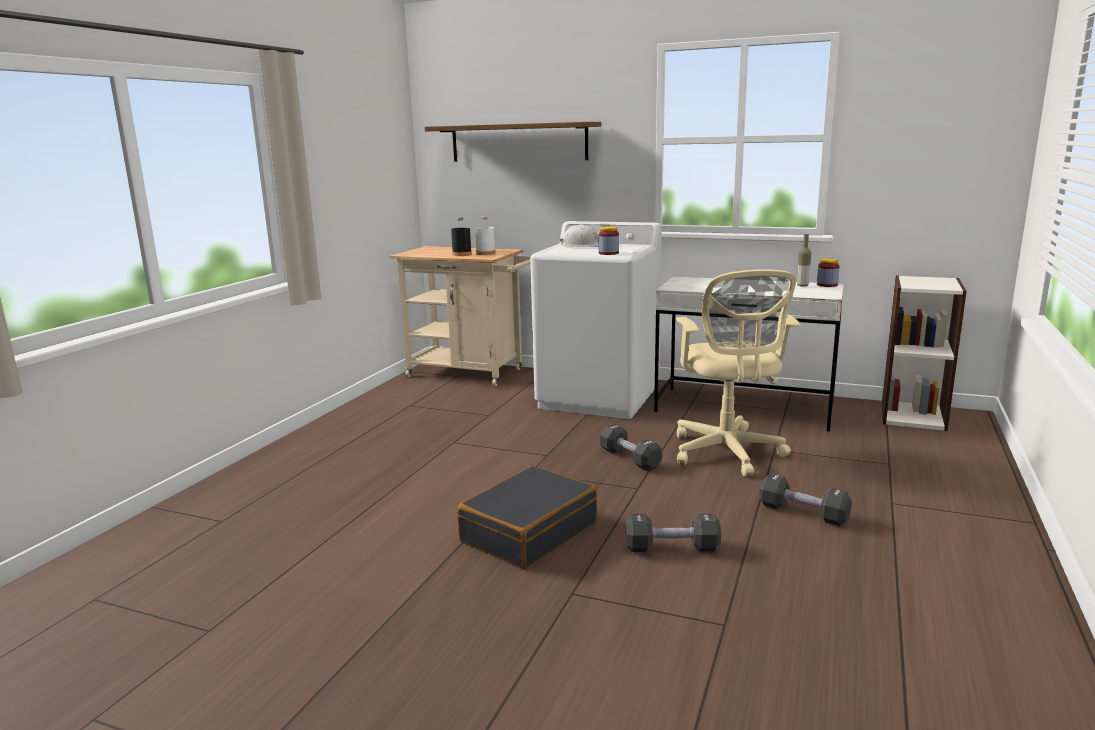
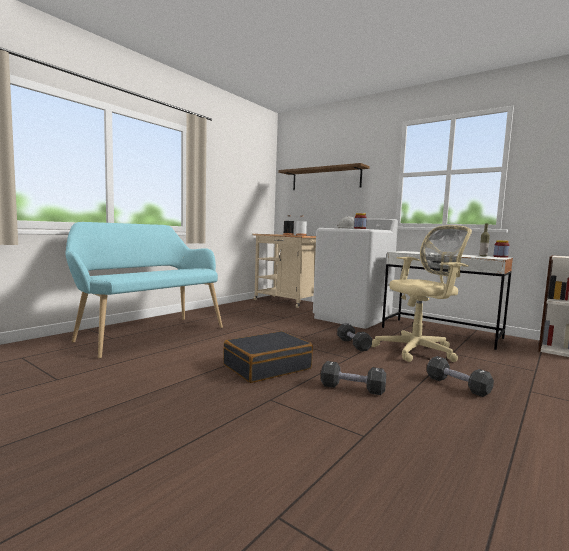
camera: 15 degrees right, 10 degrees down
(278, 498) = (148, 333): none -> turquoise bench
(727, 453) = (418, 350): beige office chair -> beige office chair turned 120 degrees counterclockwise

